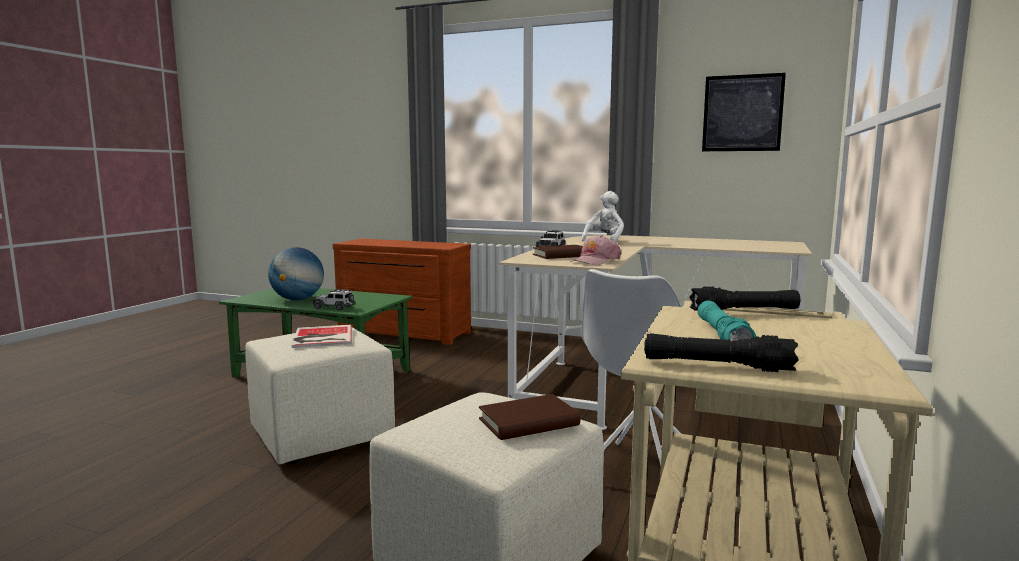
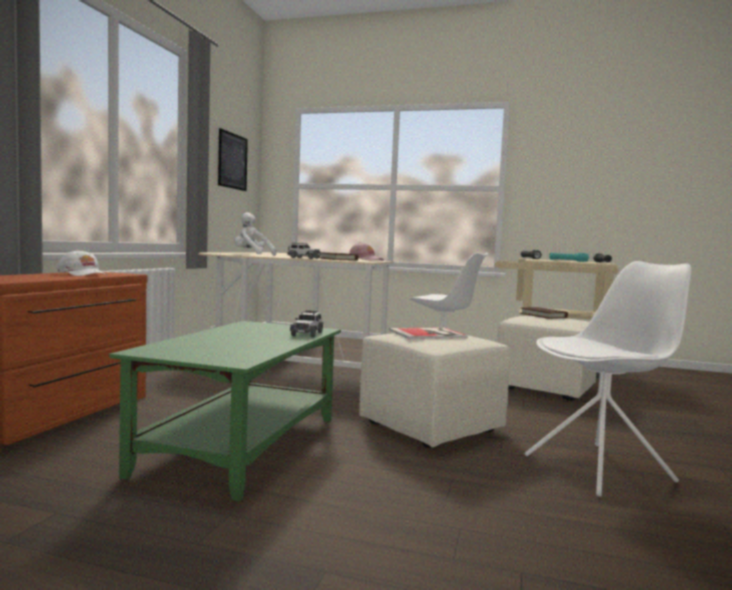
camera: 95 degrees left, 5 degrees down
(139, 508) = (600, 468): none -> white chair
(297, 299) = (251, 343): globe -> none
(425, 244) = (83, 274): none -> white cap

